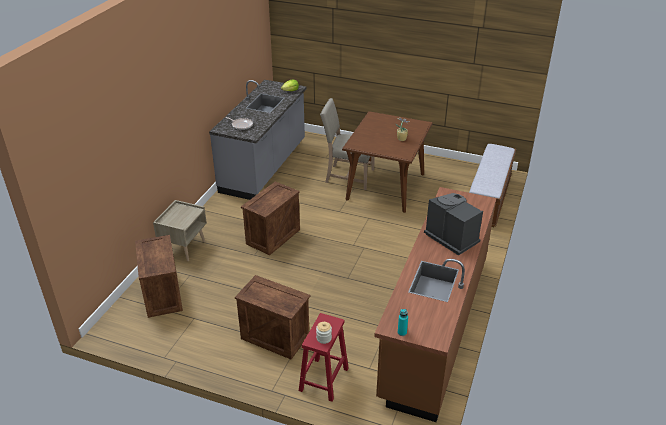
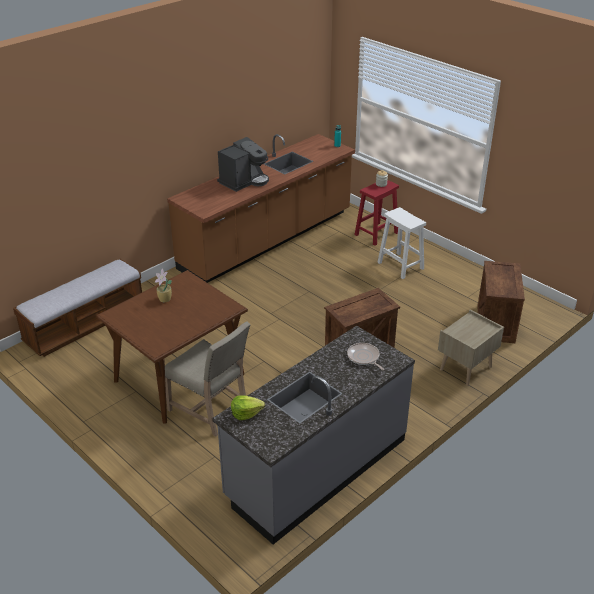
camera: 155 degrees left, 0 degrees up
(274, 337) = (401, 266): crate -> white stool
(451, 237) = (244, 181): coffee machine -> coffee machine turned 120 degrees counterclockwise

